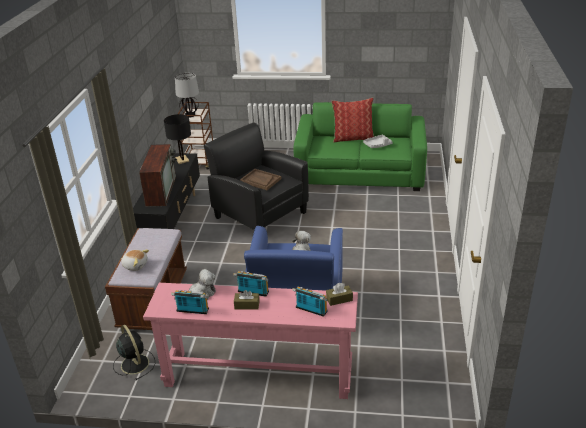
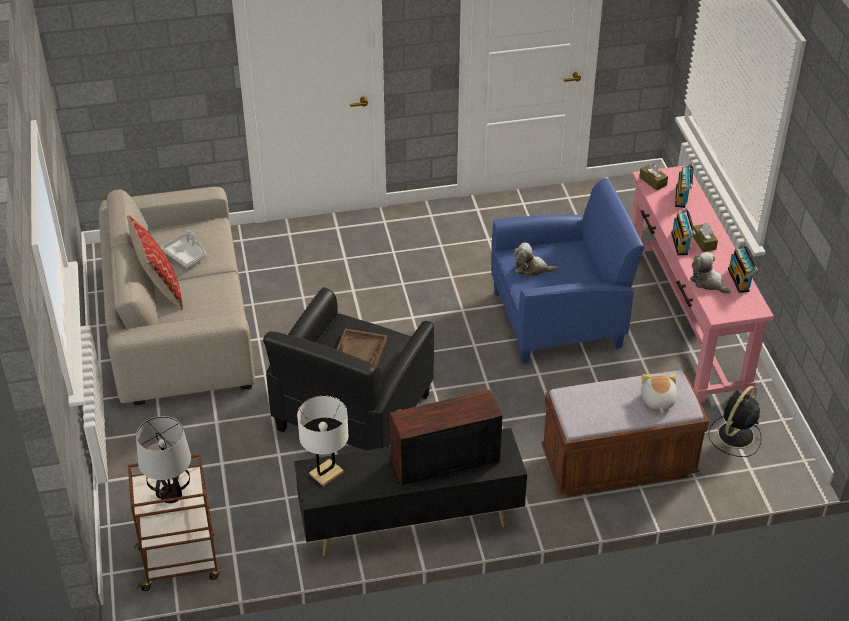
camera: 110 degrees left, 10 degrees up
(182, 160) = (326, 473): black table lamp -> white table lamp
(360, 172) = (179, 324): green sofa -> beige sofa

